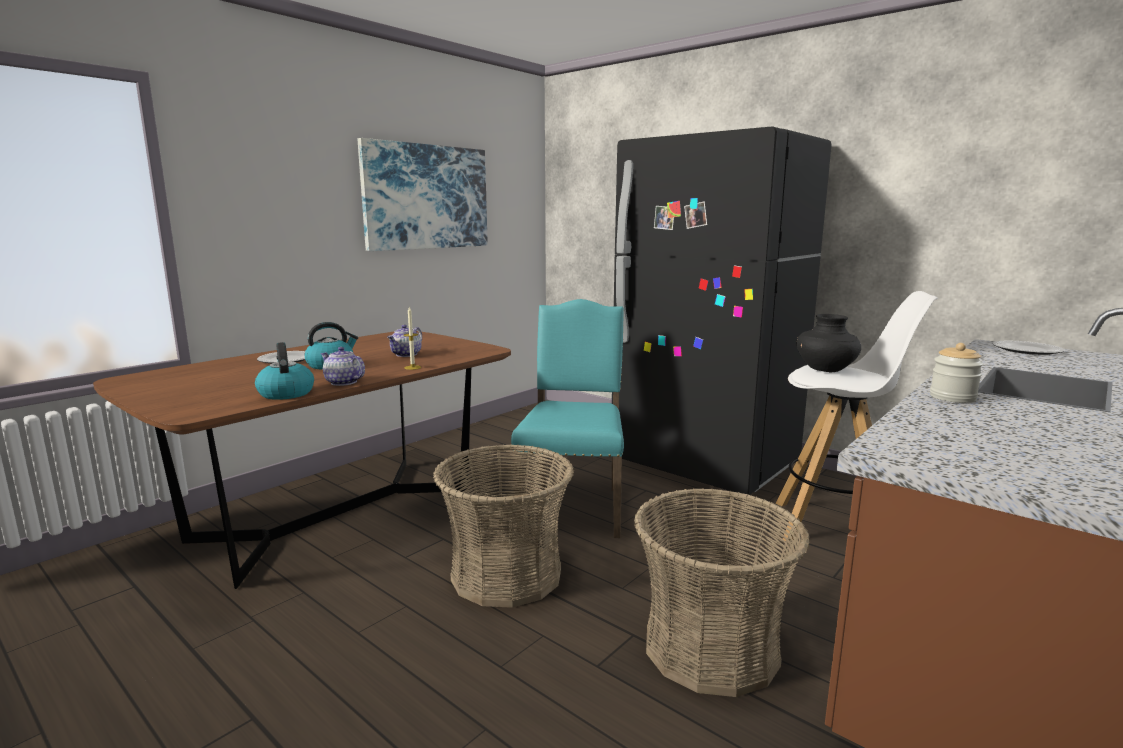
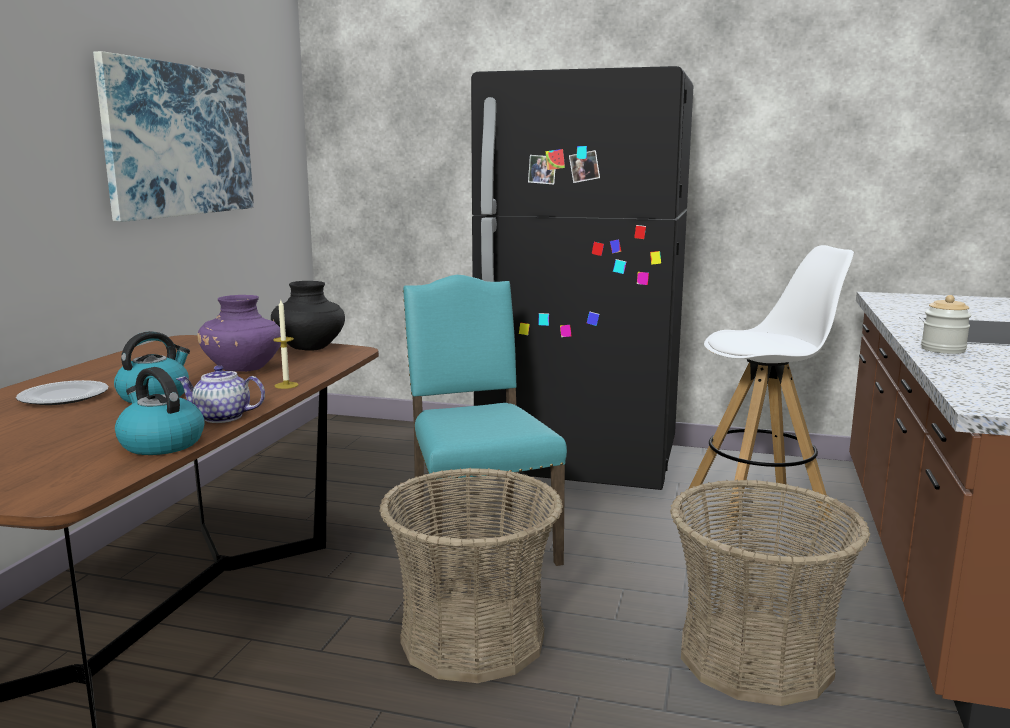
camera: 25 degrees left, 0 degrees up
(406, 354) = (244, 369): teapot -> purple vase
(826, 370) = (743, 336): black vase -> black vase (310, 348)
(1026, 350) = (913, 299): plate -> none

